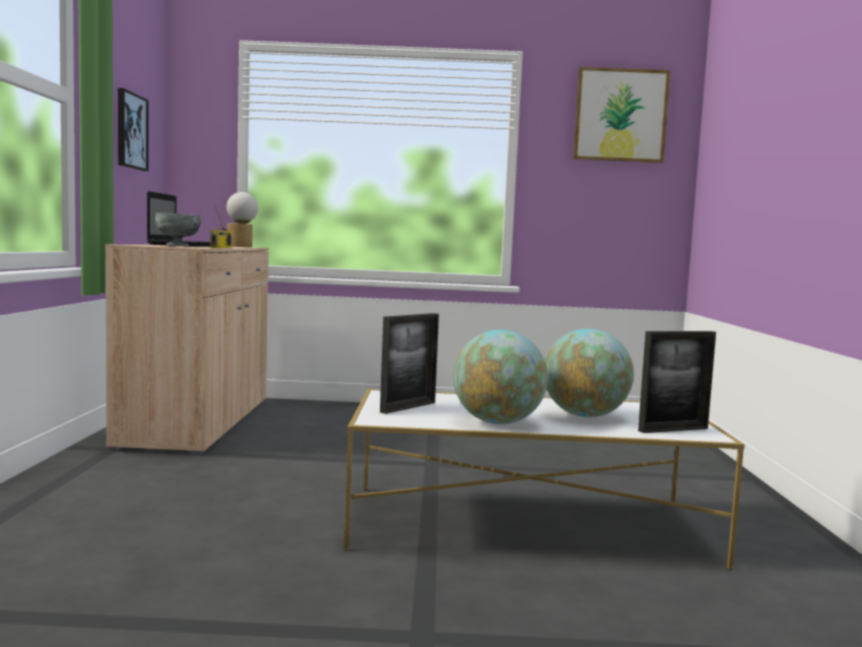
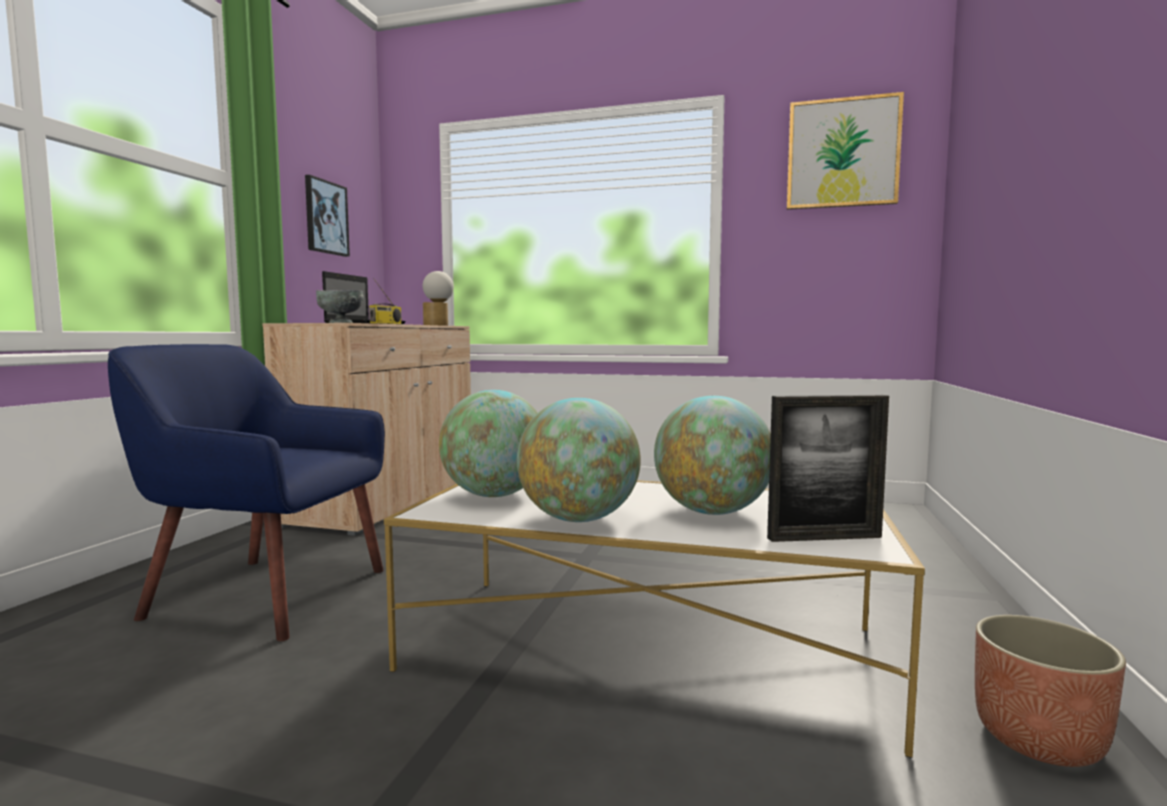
camera: 15 degrees right, 0 degrees up
(168, 505) = (265, 593): none -> blue armchair
(408, 407) = (494, 495): picture frame -> globe
(798, 555) = (1038, 740): none -> planter

